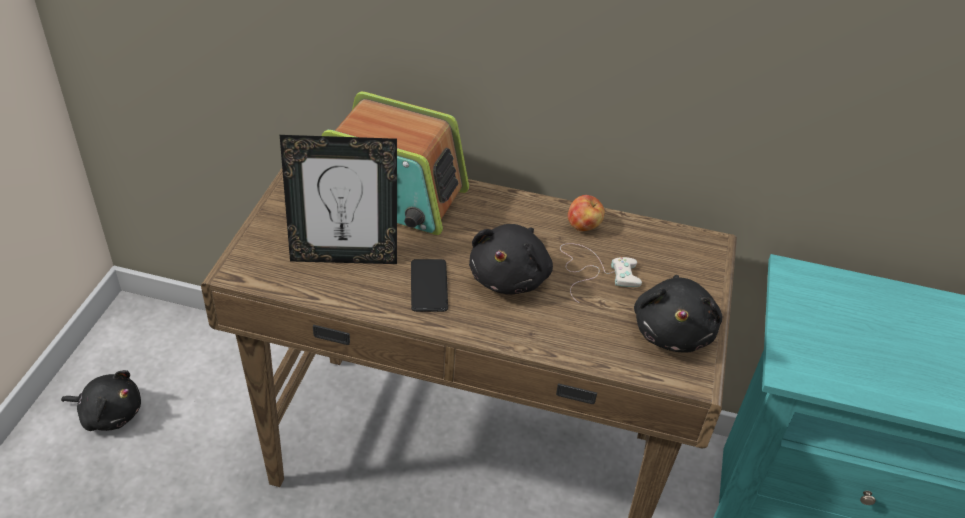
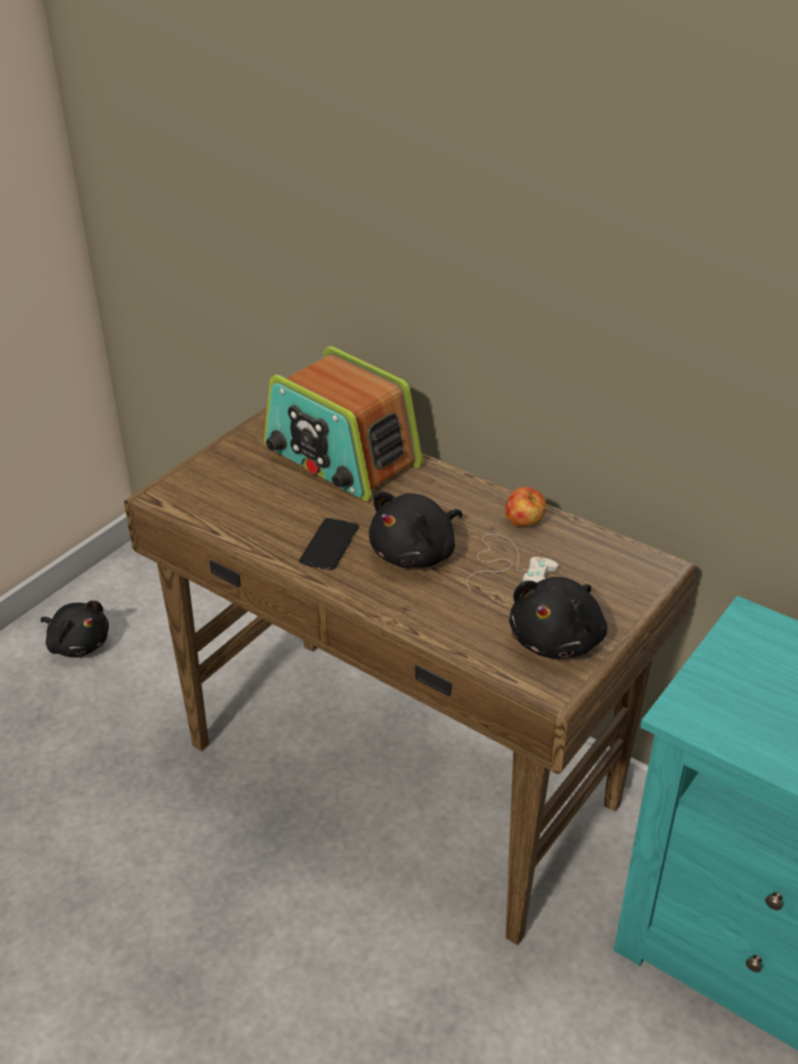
camera: 25 degrees right, 5 degrees down
(344, 256) = (264, 502): picture frame -> none

